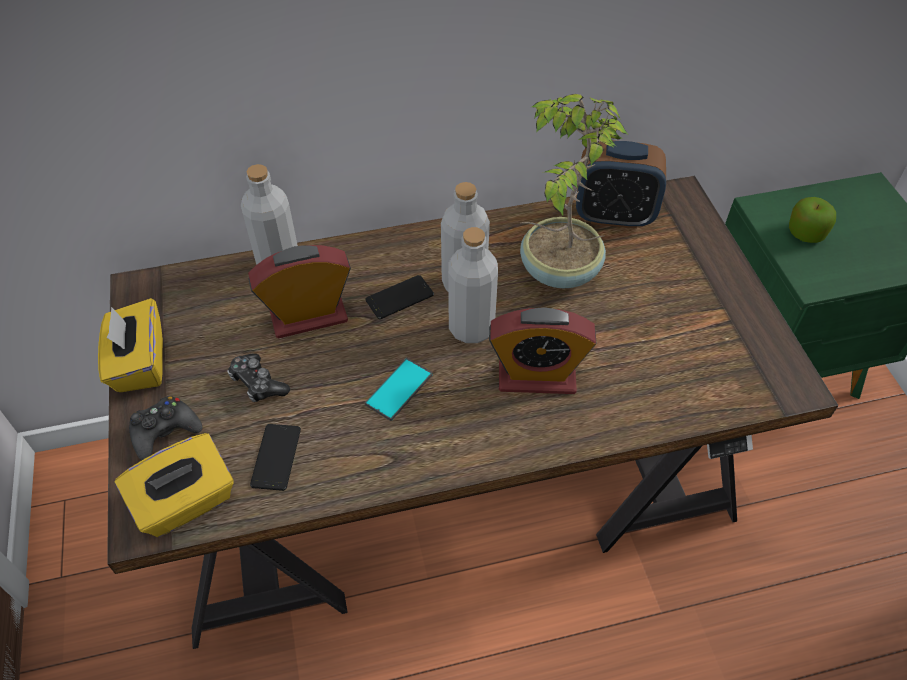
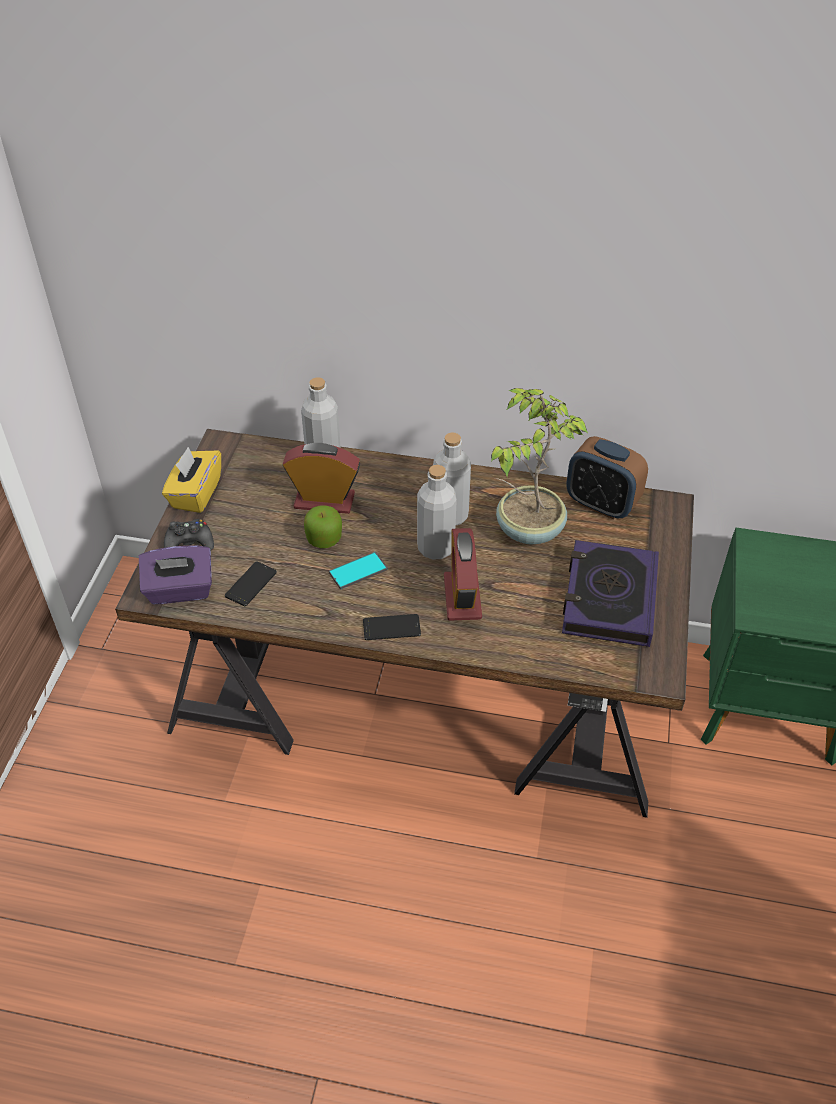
camera: 25 degrees right, 5 degrees down
(186, 502) = (180, 590): yellow tissue box -> purple tissue box
(258, 383) = (265, 534): game controller -> none
(399, 297) = (396, 509): phone -> phone (391, 628)
(536, 376) = (462, 597): alarm clock -> alarm clock turned 60 degrees clockwise
(689, 319) = (609, 599): none -> book
(805, 233) = (779, 575): apple -> apple (324, 538)

